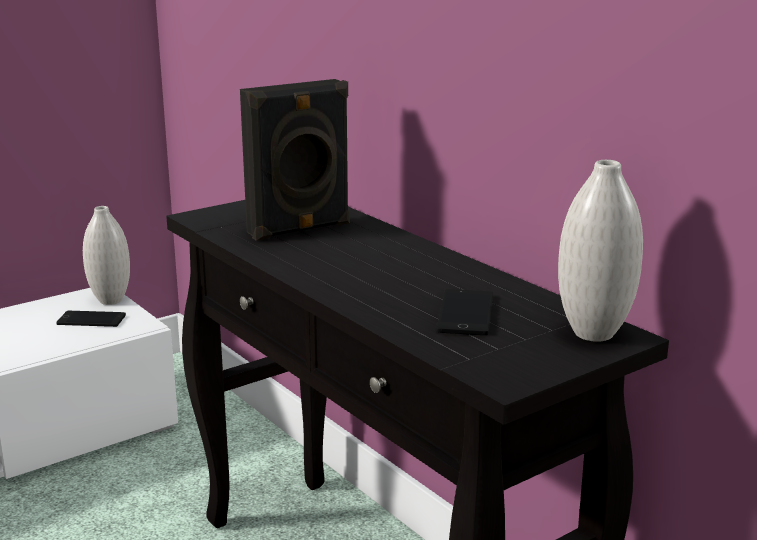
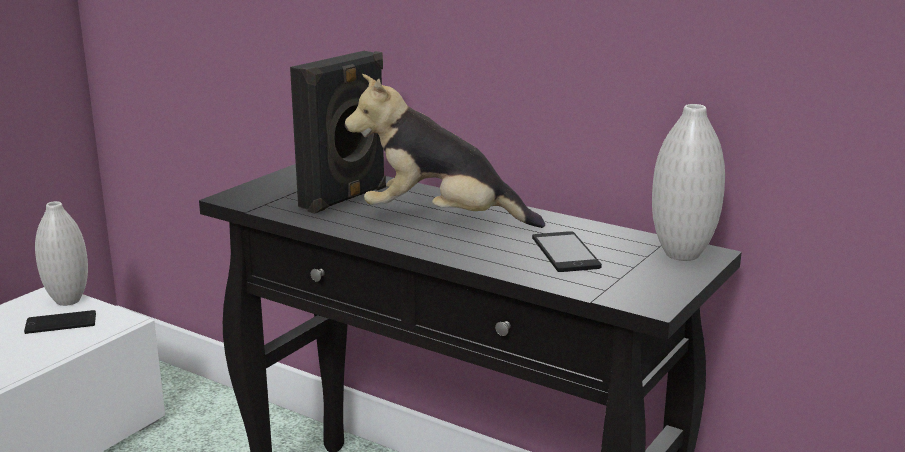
camera: 20 degrees left, 0 degrees up
(370, 263) = (441, 221): none -> plush toy

